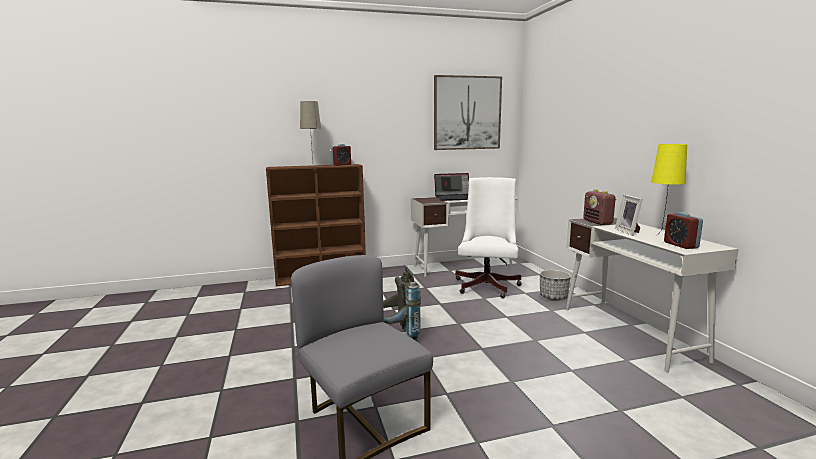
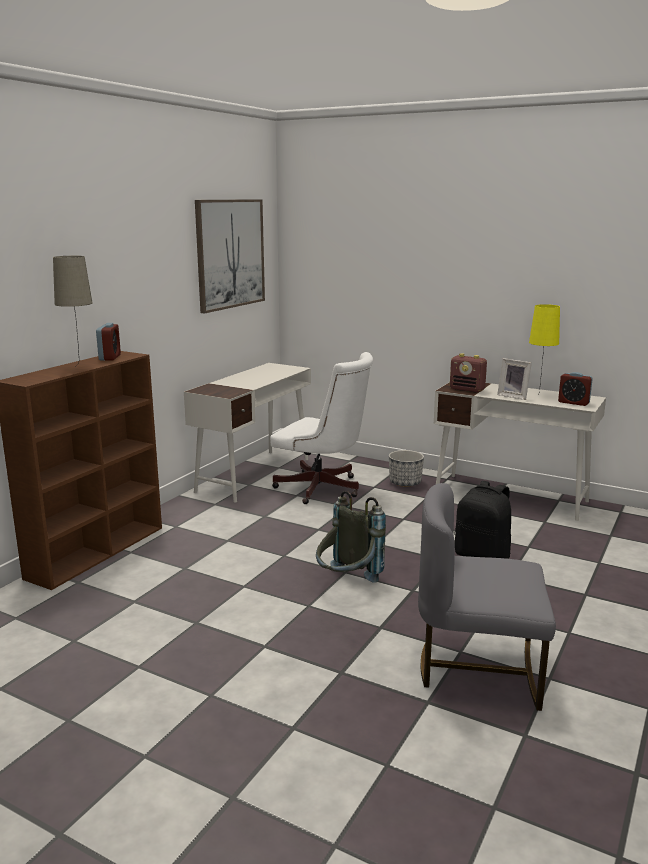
camera: 45 degrees left, 5 degrees up
(455, 198) = (241, 381): laptop -> none
(487, 284) = (323, 489): white office chair -> white office chair turned 150 degrees clockwise
(517, 360) = (482, 556): none -> black backpack

